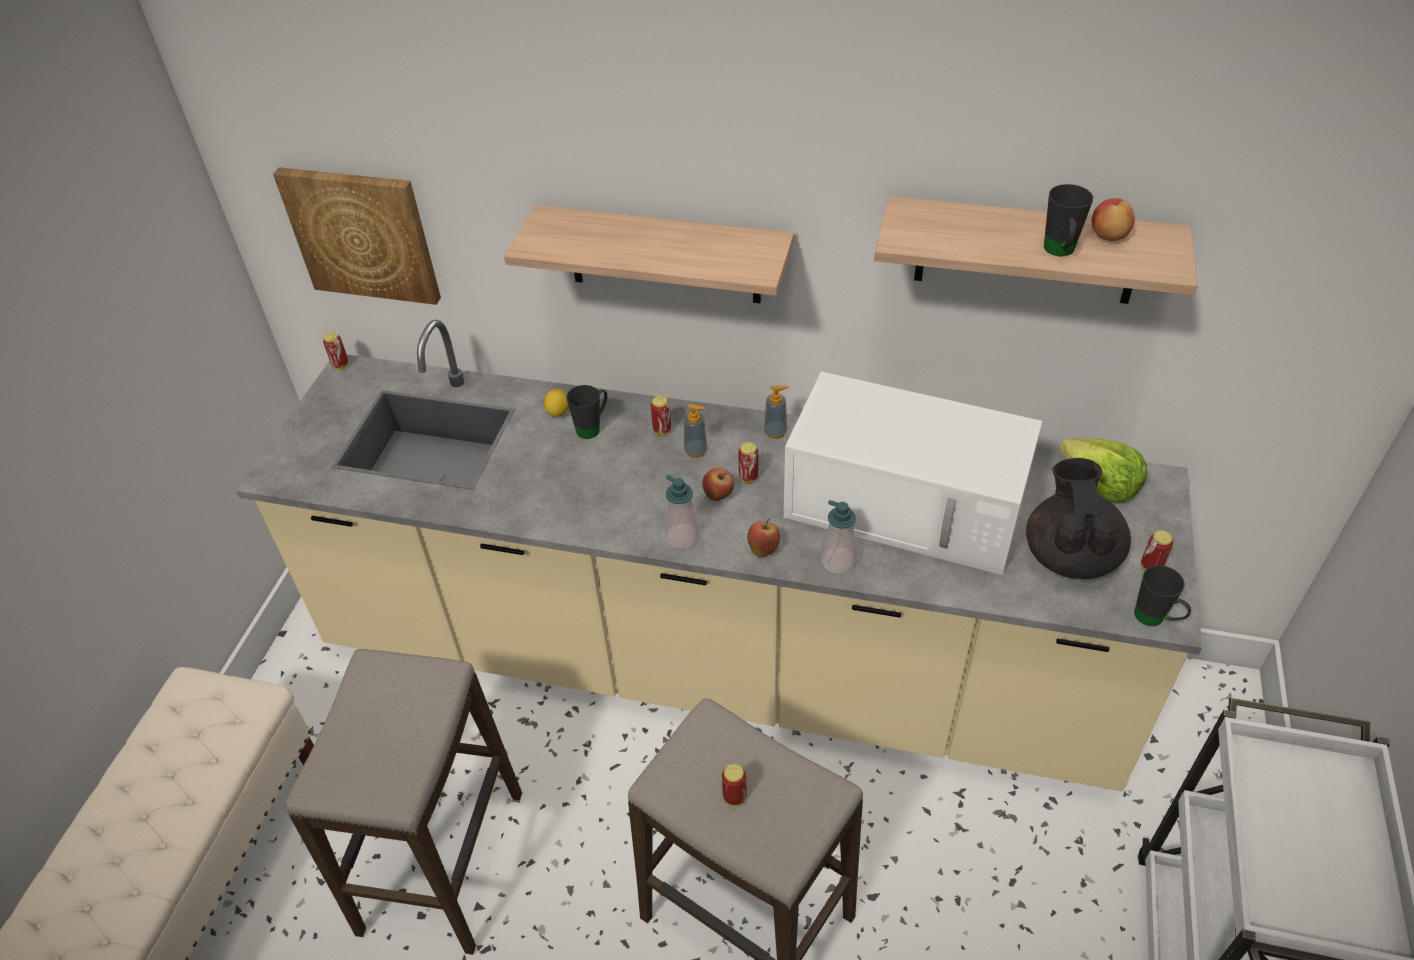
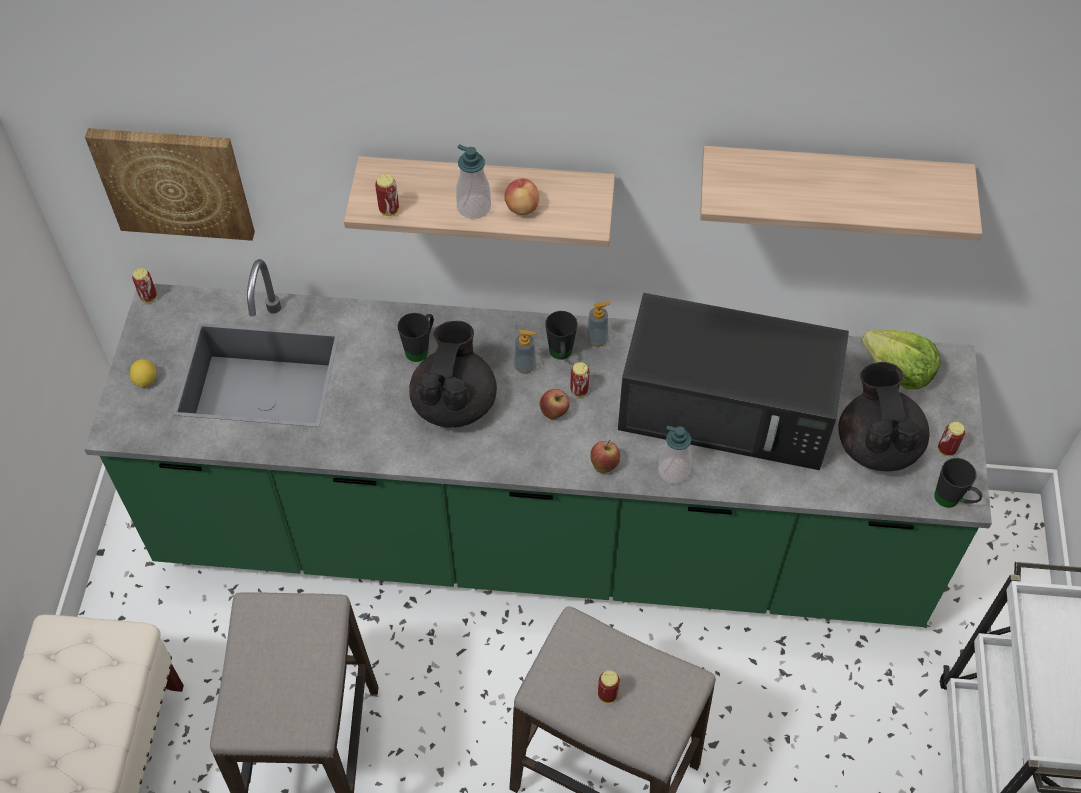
camera: 10 degrees left, 10 degrees up
(558, 412) = (383, 334): lemon -> lemon (145, 380)
(616, 478) = (454, 402): none -> black teapot
(662, 430) = (488, 346): can -> can (389, 210)
(682, 537) = (528, 460): soap dispenser -> soap dispenser (474, 207)
(715, 662) = (540, 537): beige counter -> green counter
(908, 505) = (729, 407): white microwave -> black microwave
(1060, 253) = (863, 204): black mug -> black mug (561, 355)
(1108, 236) = (904, 182): apple -> apple (522, 208)

